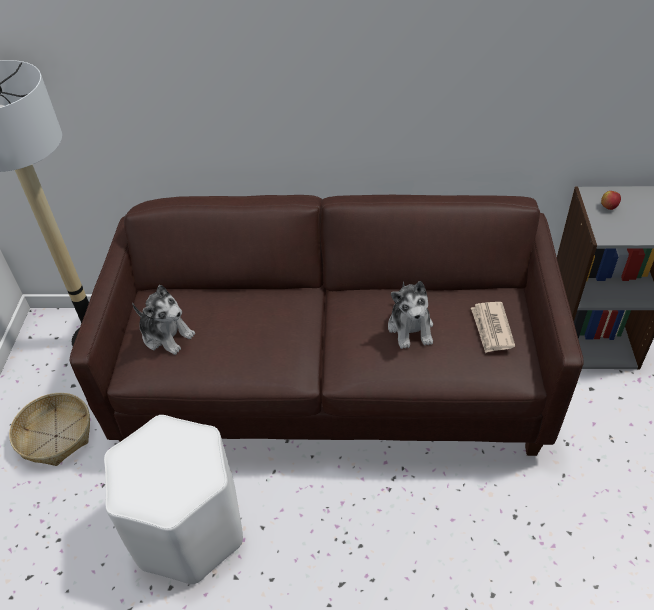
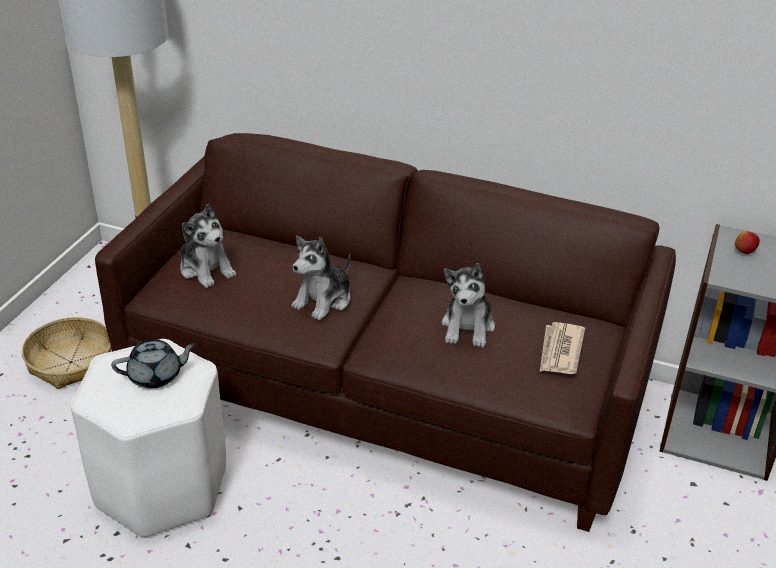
camera: 15 degrees right, 10 degrees down
(171, 456) = (156, 376): none -> grey teapot
(280, 336) = (324, 300): none -> plush toy

